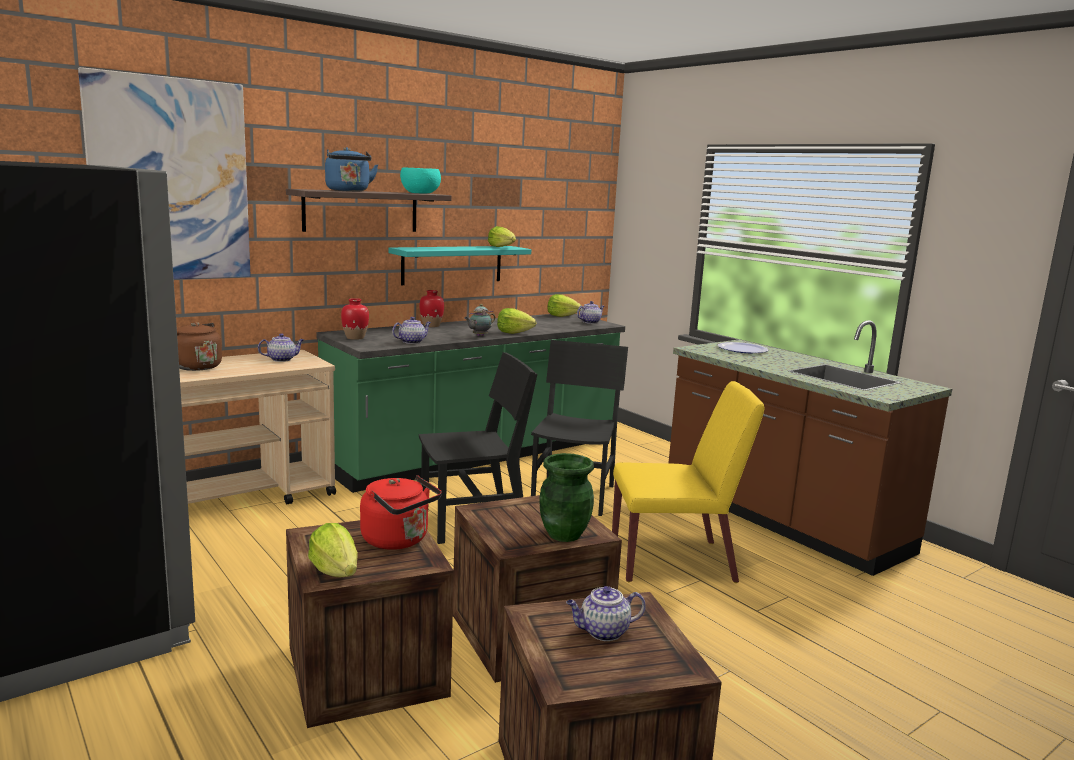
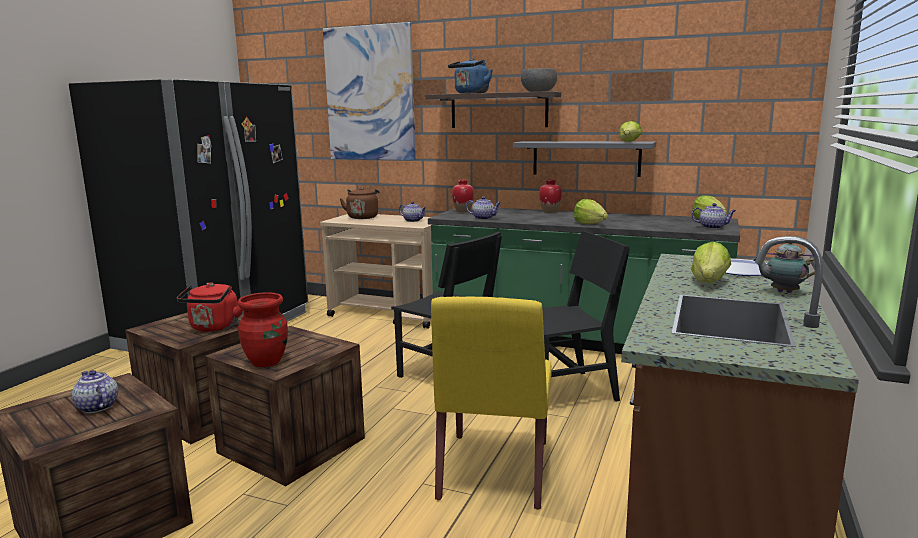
camera: 60 degrees right, 0 degrees up
(336, 572) = (156, 328): lettuce -> lettuce (709, 282)
(420, 193) = (538, 91): turquoise bowl -> grey bowl
(452, 264) = (586, 158): turquoise shelf -> grey shelf
(479, 336) = (549, 222): teapot -> teapot (782, 292)
(564, 534) = (267, 362): green vase -> red vase
(674, 561) = (494, 471): yellow chair -> yellow chair turned 45 degrees clockwise

